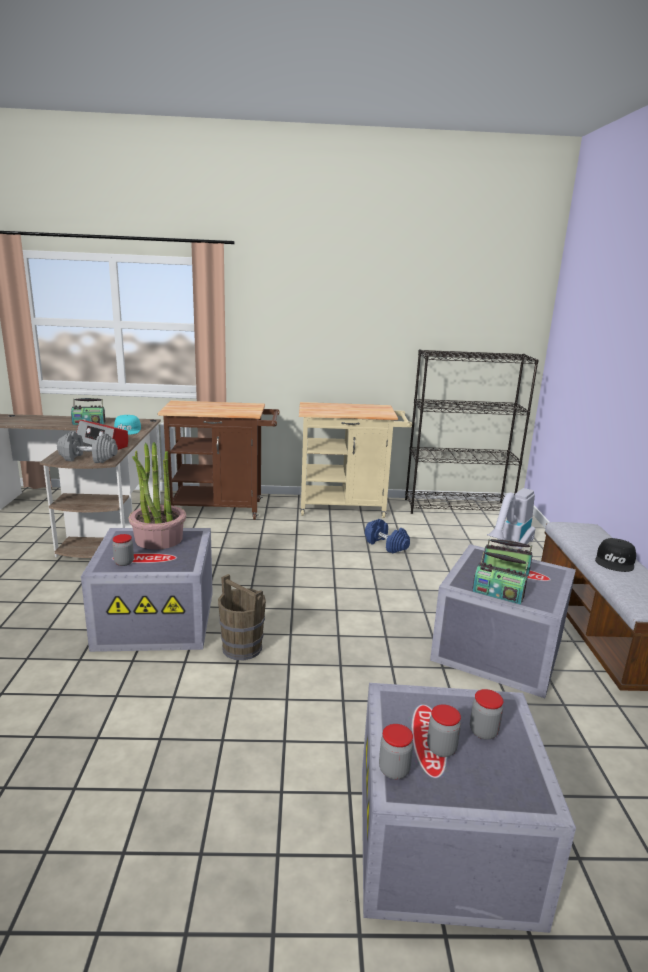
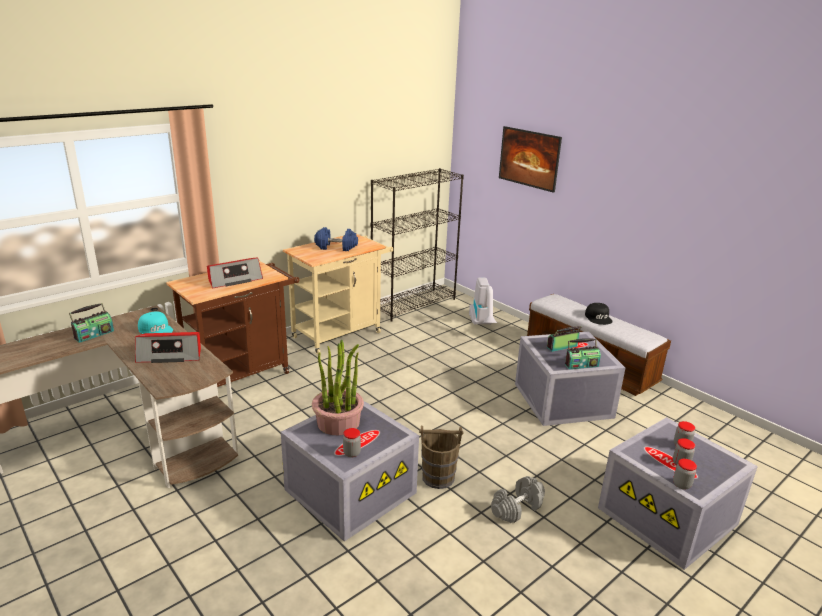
camera: 40 degrees left, 5 degrees up
(88, 458) = (194, 375): grey dumbbell -> grey dumbbell (517, 508)
(217, 409) = (234, 279): none -> radio
(386, 545) = (412, 355): blue dumbbell -> blue dumbbell (336, 247)
(602, 354) = (527, 171): none -> picture

